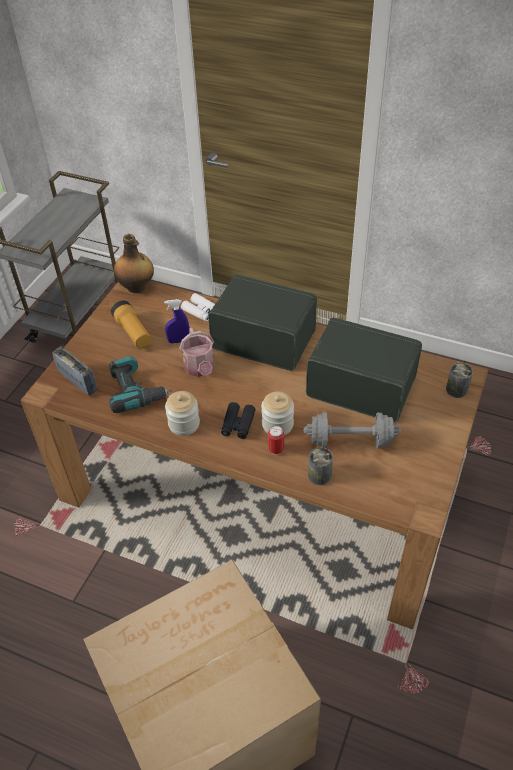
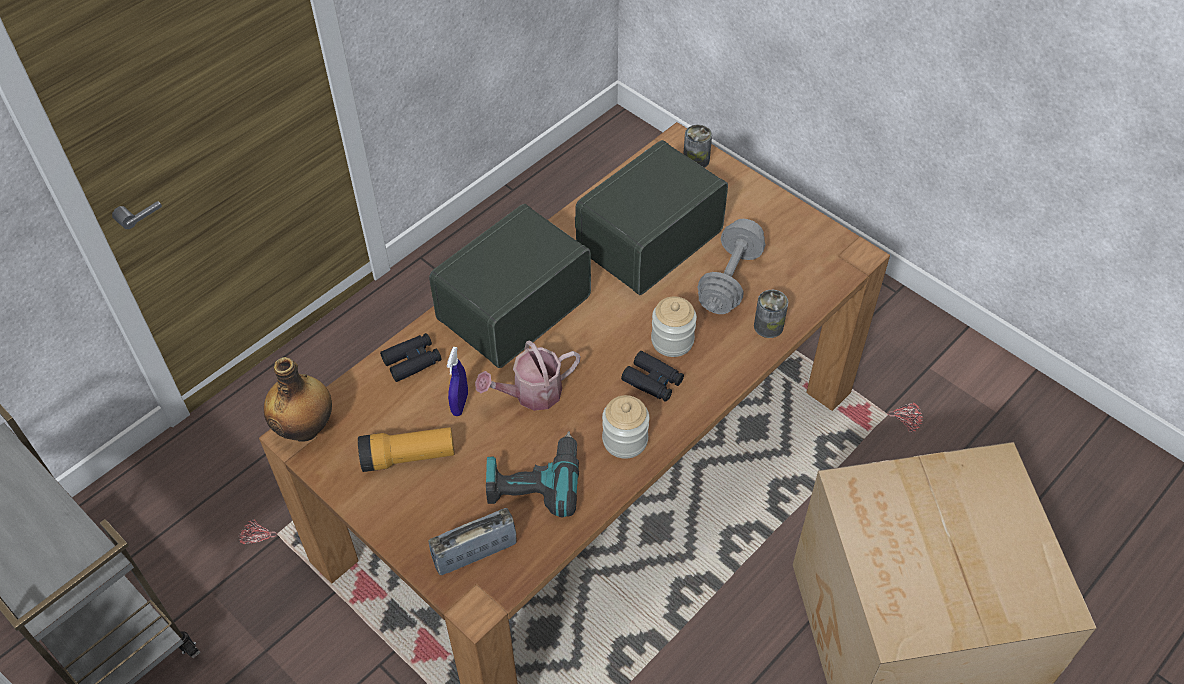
camera: 70 degrees left, 5 degrees up
(200, 369) = (531, 394): watering can -> watering can turned 150 degrees clockwise
(201, 311) = (412, 361): white binoculars -> black binoculars
(276, 449) = (712, 355): can -> none

